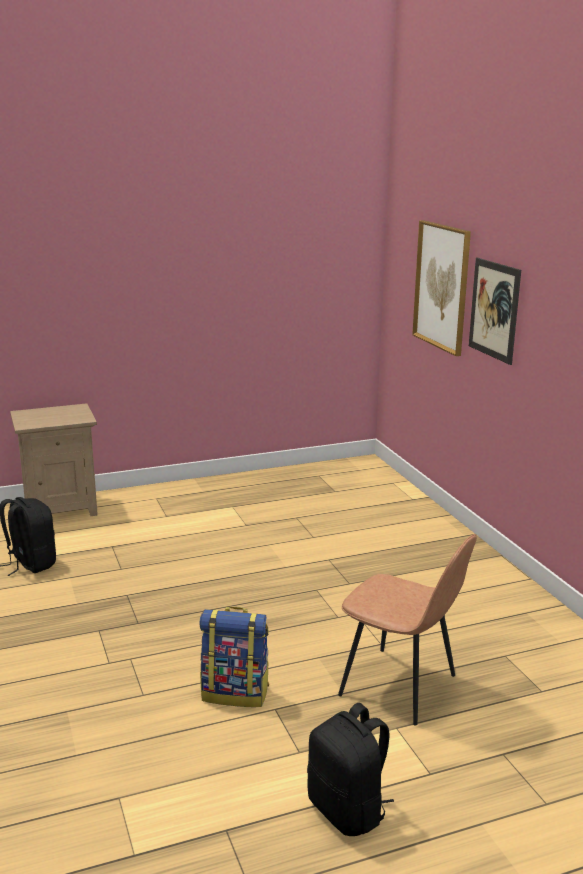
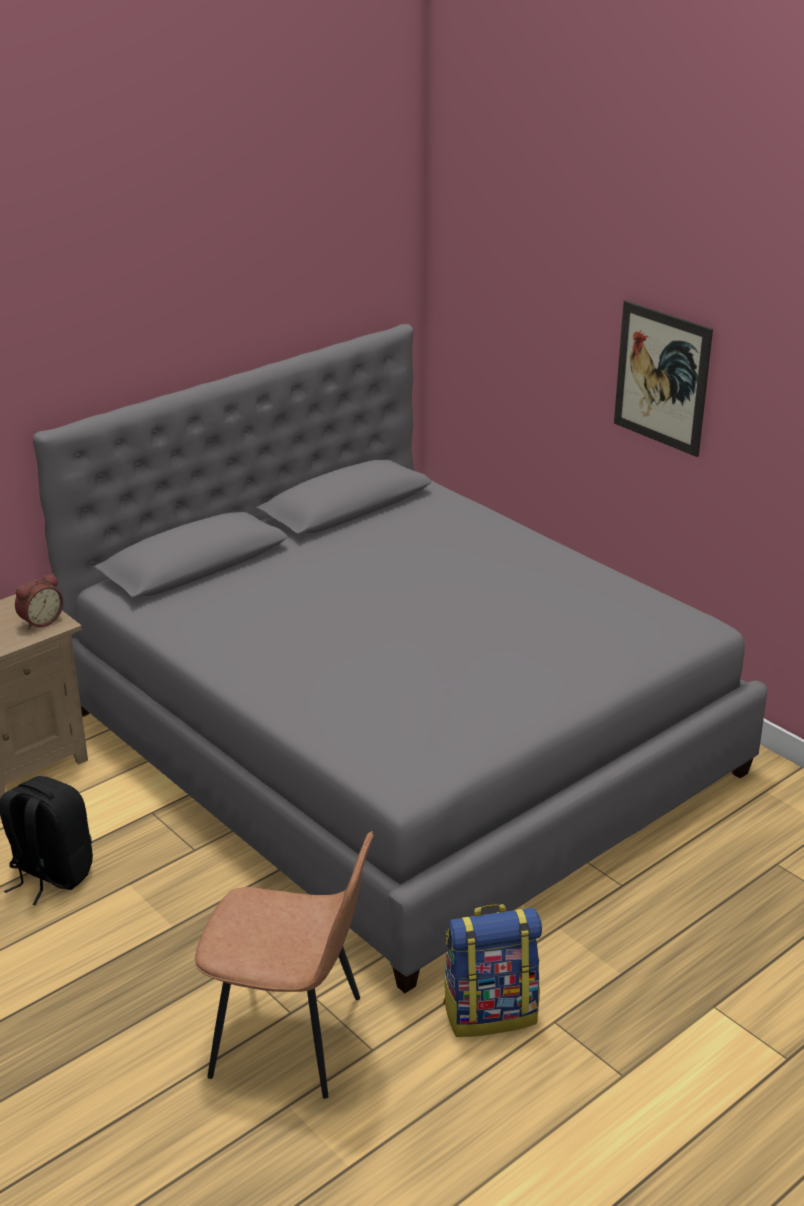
camera: 20 degrees left, 10 degrees up
(76, 416) = (40, 621): none -> alarm clock
(289, 540) = (400, 742): none -> grey bed
(348, 811) = (728, 1139): black backpack -> none
(400, 687) = (684, 944): brown chair -> brown chair (291, 1038)
(442, 286) = (554, 332): picture -> none

